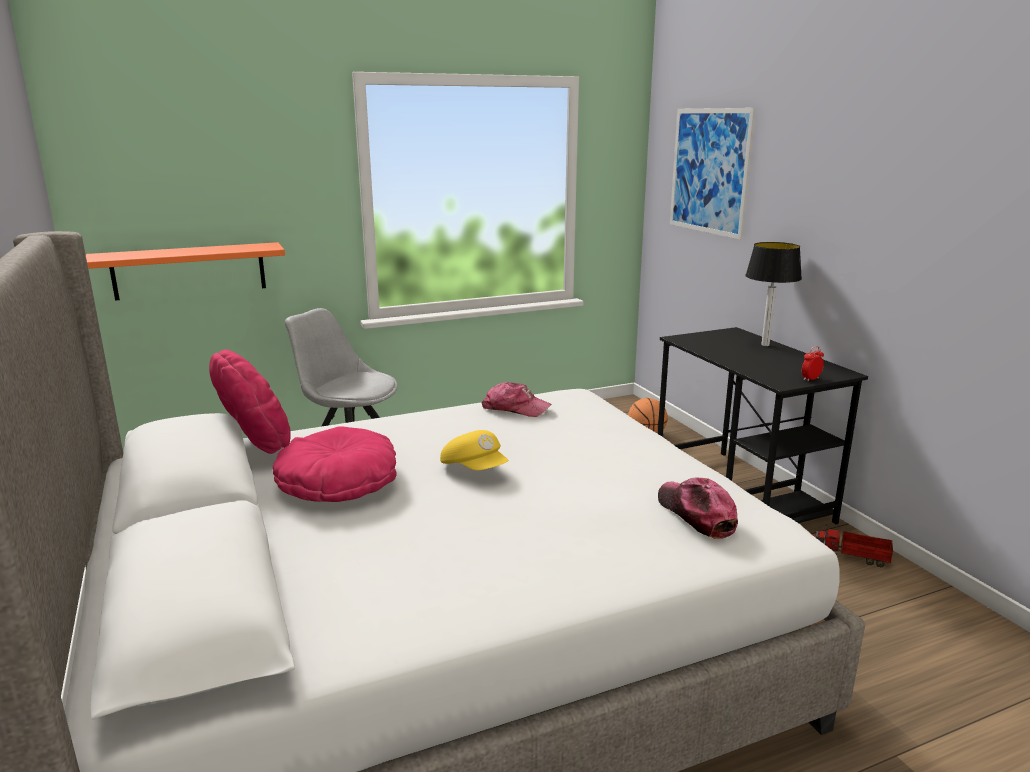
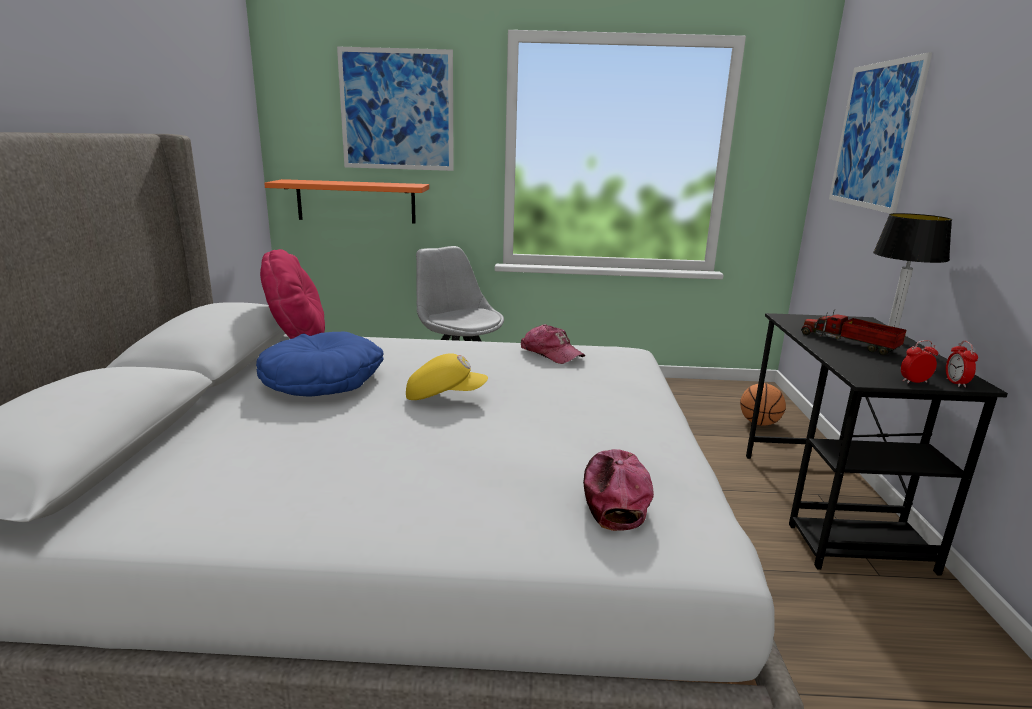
camera: 25 degrees right, 0 degrees up
(232, 162) = (397, 110): none -> picture
(337, 483) = (320, 381): pink pillow -> blue pillow
(475, 469) = (445, 396): yellow cap -> yellow cap turned 75 degrees counterclockwise
(834, 375) = (955, 383): none -> alarm clock
(847, 556) = (928, 617): toy truck -> toy truck (850, 344)

